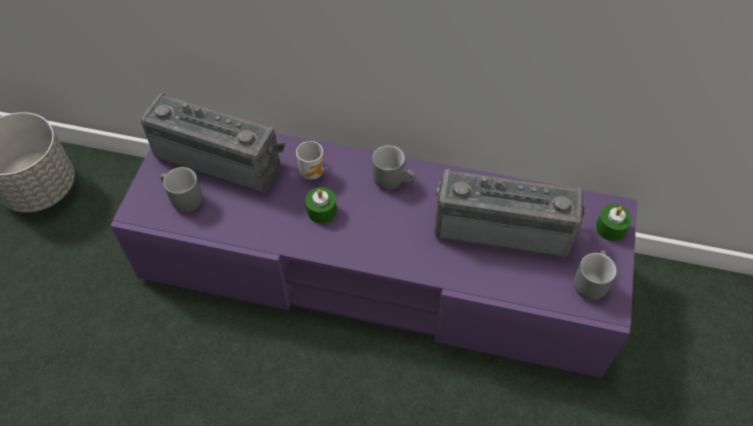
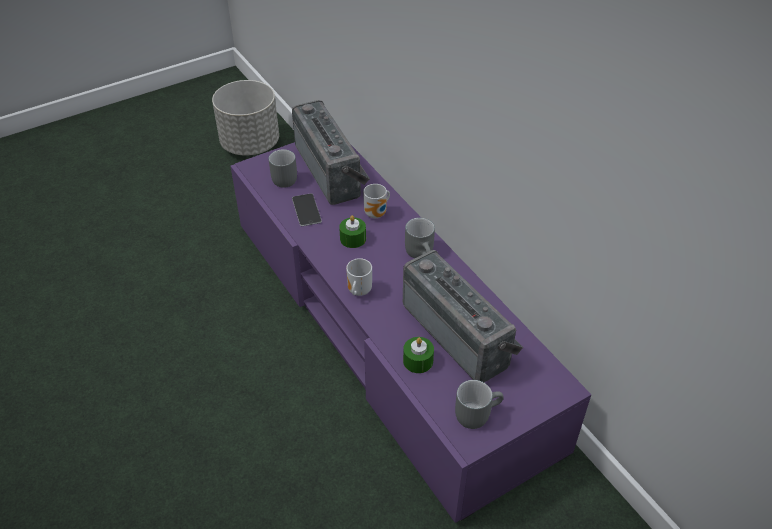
camera: 45 degrees right, 10 degrees down
(246, 215) = (306, 210): none -> phone
(386, 256) = (358, 291): none -> mug
(611, 228) = (542, 395): green candle -> green candle (418, 361)

